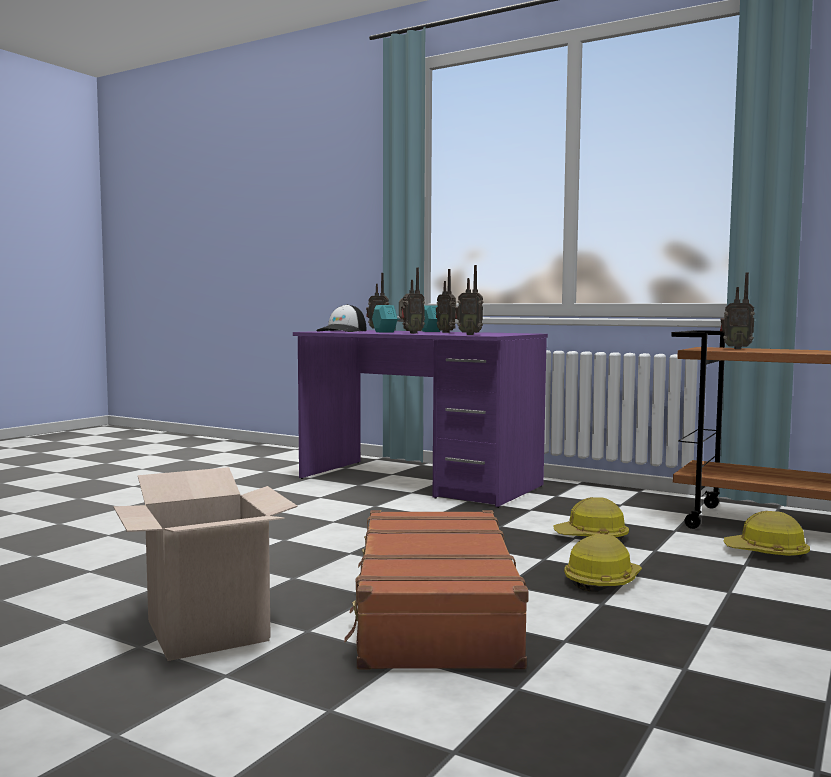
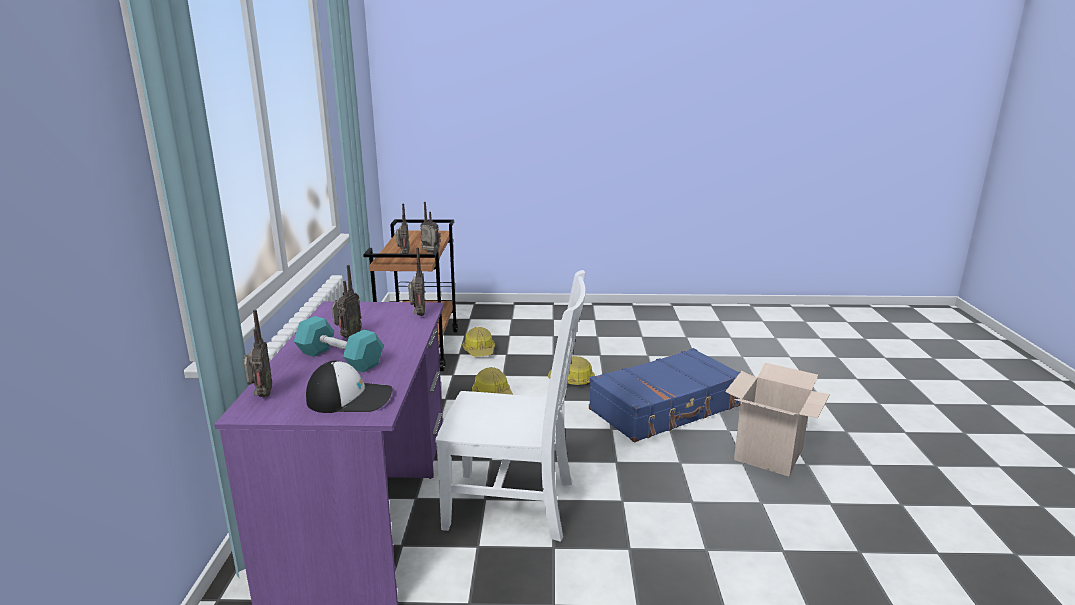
camera: 120 degrees left, 15 degrees up
(349, 511) = (515, 505): none -> white chair
(410, 333) = (396, 345): radio -> radio (430, 253)
(433, 612) = (666, 408): brown suitcase -> blue suitcase

